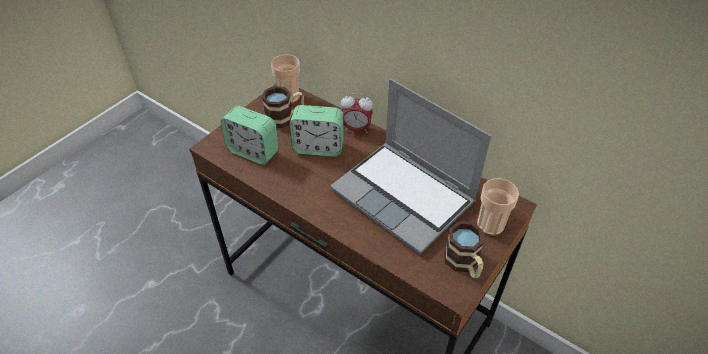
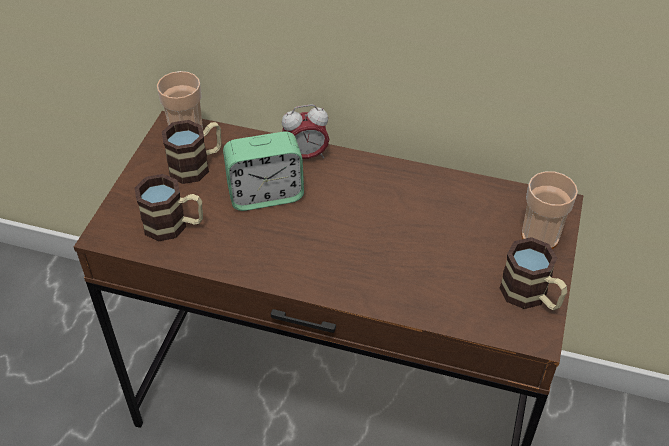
camera: 20 degrees left, 0 degrees up
(253, 151) = (174, 225): alarm clock -> mug
(405, 196) = (416, 231): laptop -> none

